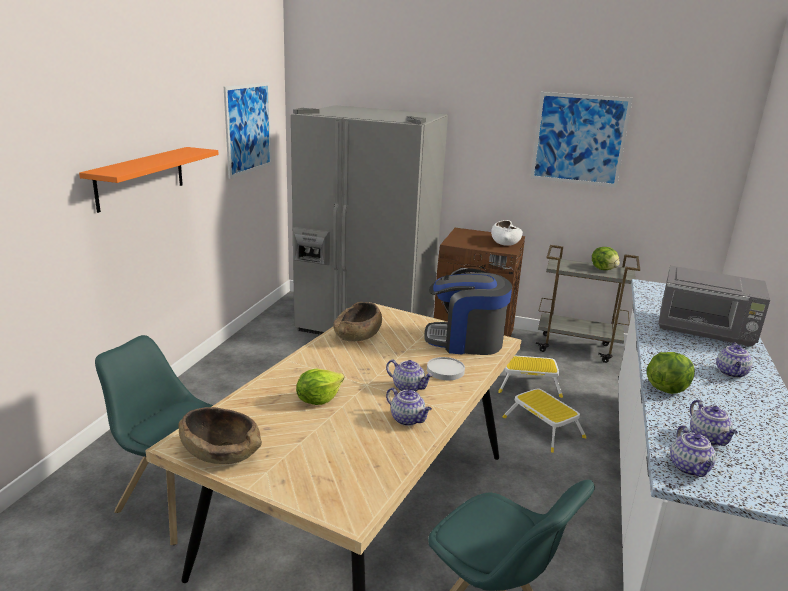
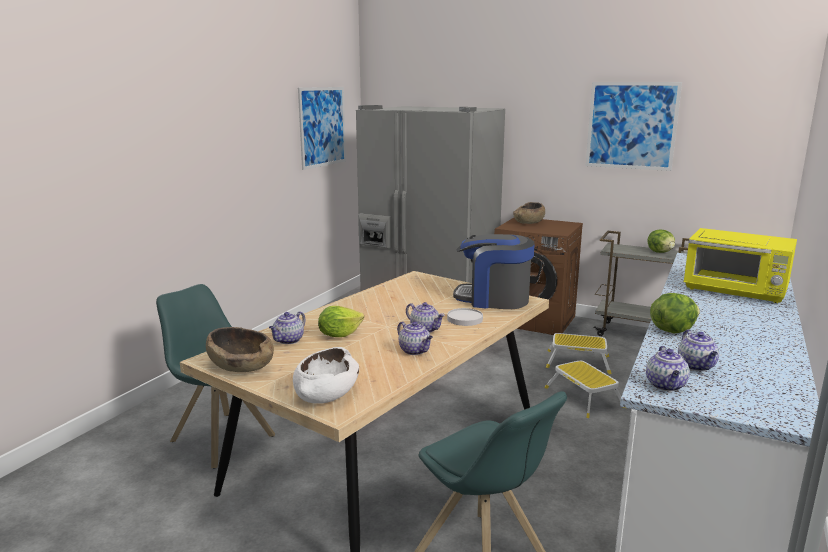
camera: 10 degrees right, 5 degrees down
(140, 178) = (216, 160): orange shelf -> none
(358, 335) = (393, 293): brown bowl -> brown bowl (529, 222)
(505, 242) = (560, 227): white bowl -> white bowl (326, 392)
(705, 331) = (736, 291): grey microwave -> yellow microwave
(731, 373) = (748, 321): teapot -> teapot (288, 340)

